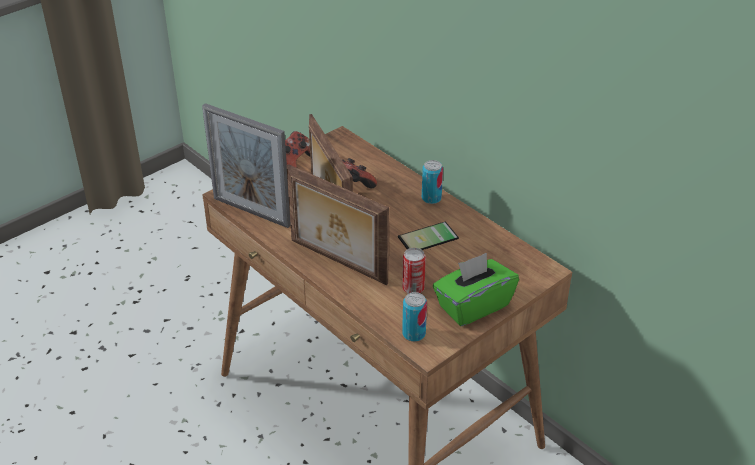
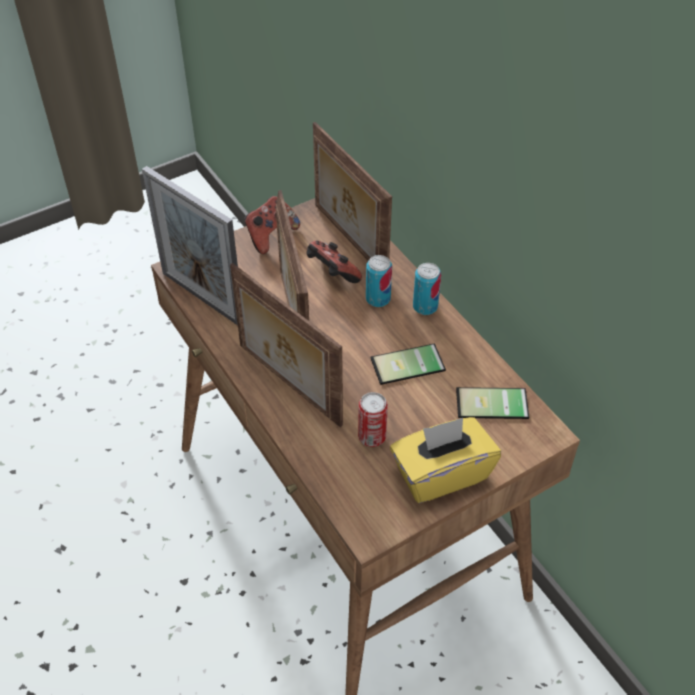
camera: 10 degrees right, 10 degrees up
(358, 161) = (348, 241): none -> picture frame
(414, 334) = (357, 505): can -> can (378, 299)
(473, 305) = (441, 473): green tissue box -> yellow tissue box
(500, 258) = (492, 406): none -> phone

